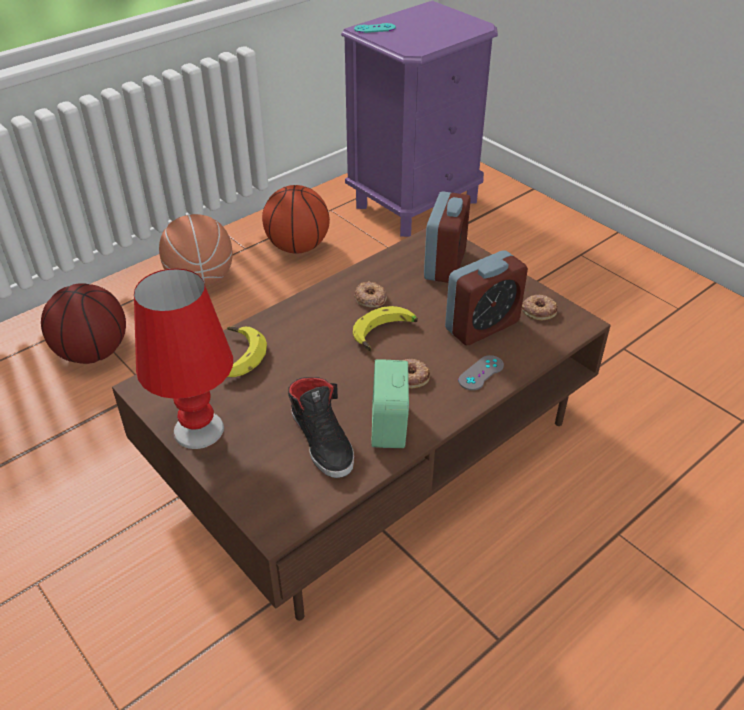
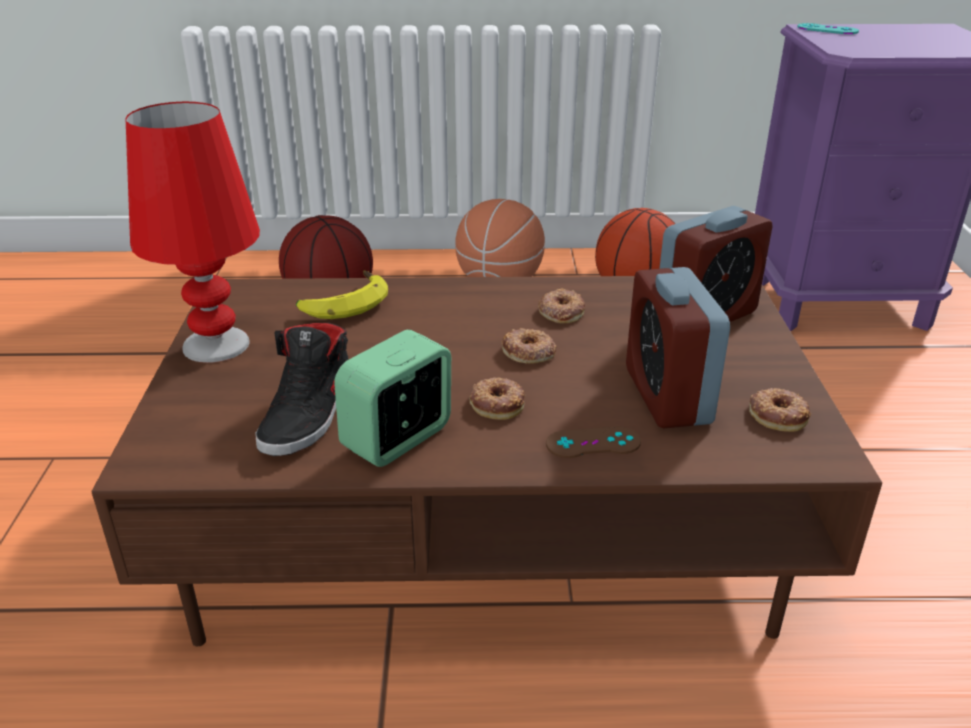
camera: 40 degrees right, 10 degrees down
(386, 335) = (528, 352): banana -> donut
(481, 373) = (593, 443): grey game controller -> brown game controller
(482, 326) = (667, 396): alarm clock -> alarm clock turned 75 degrees clockwise

